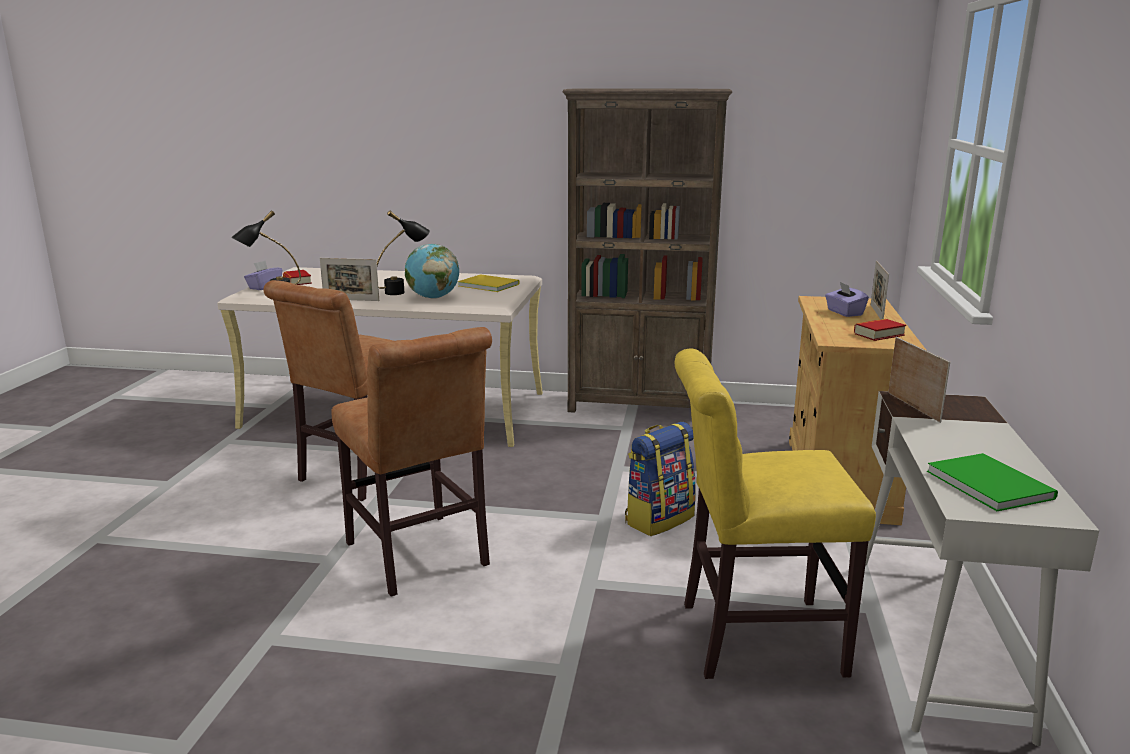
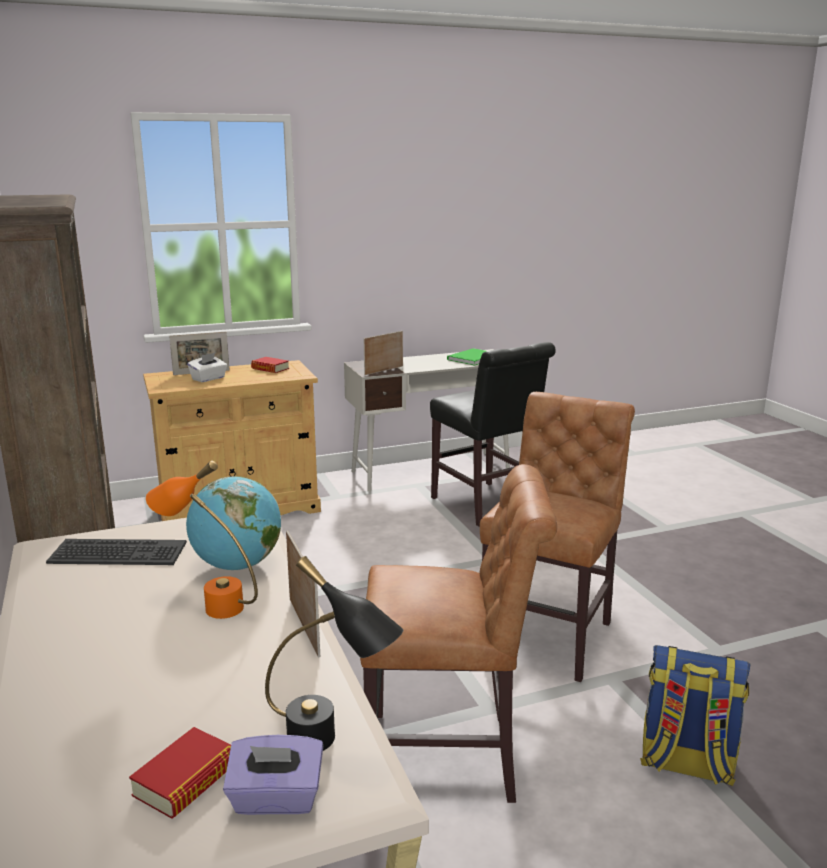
camera: 120 degrees left, 0 degrees up
(403, 291) = (209, 604): black table lamp -> orange table lamp
(488, 284) = (117, 554): yellow book -> keyboard
(659, 519) = (374, 557): backpack -> backpack (686, 764)
(751, 638) = (487, 506): yellow chair -> black chair
(844, 313) = (208, 379): purple tissue box -> white tissue box

